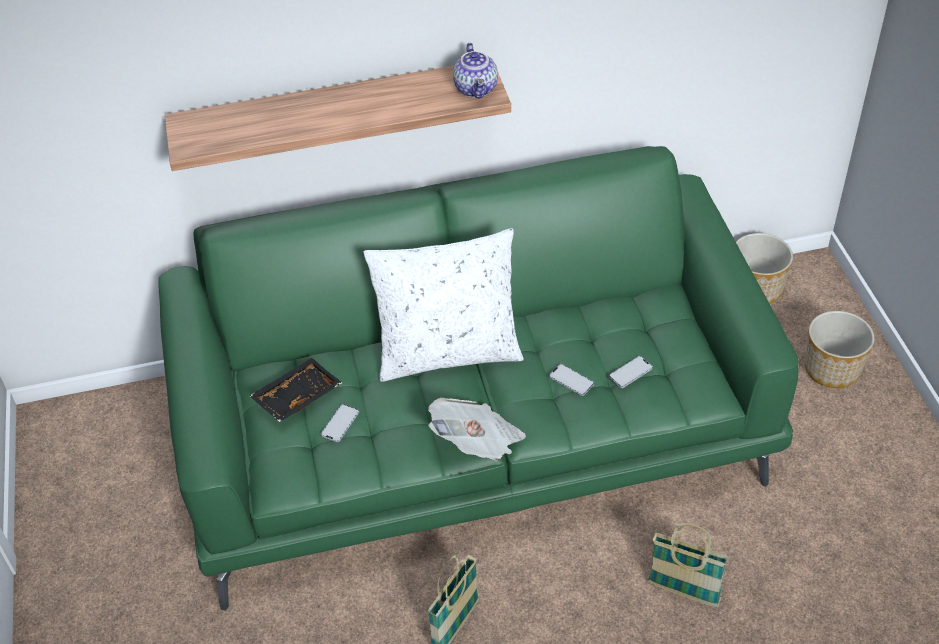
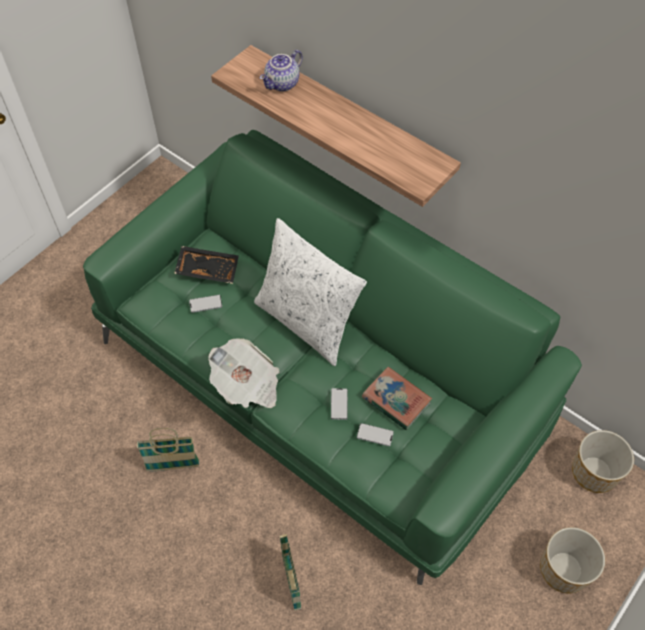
camera: 50 degrees right, 10 degrees up
(477, 89) = (419, 174): teapot -> teapot (282, 84)
(607, 334) = (396, 400): none -> book

